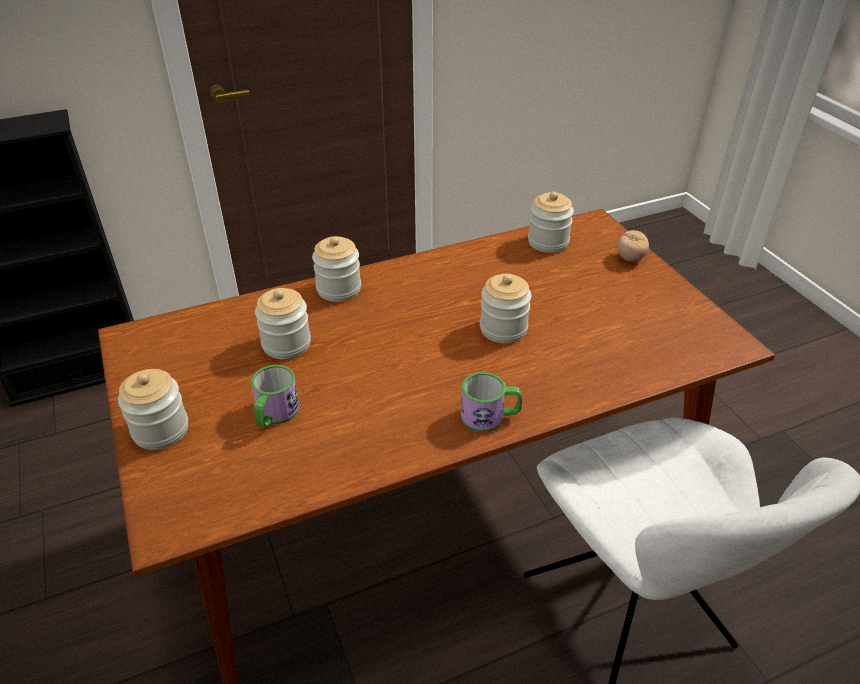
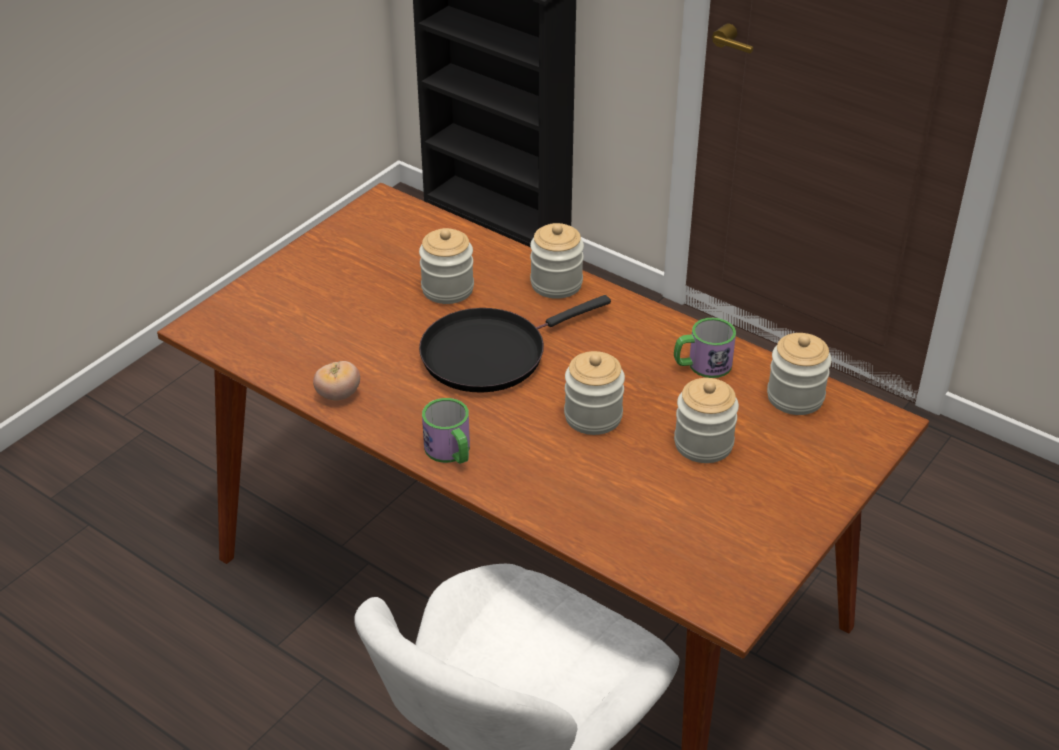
camera: 60 degrees right, 0 degrees up
(161, 430) = (292, 274): jar -> jar (703, 444)
(274, 414) = (354, 323): mug -> mug (702, 365)
(388, 351) = (490, 353): none -> black frying pan
(630, 258) = (831, 476): tomato -> tomato (338, 395)

